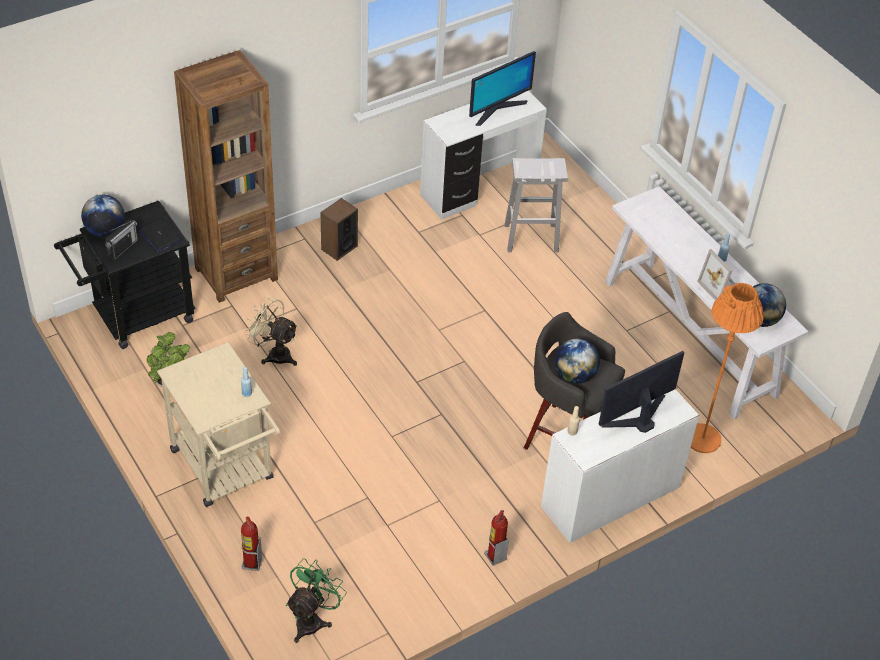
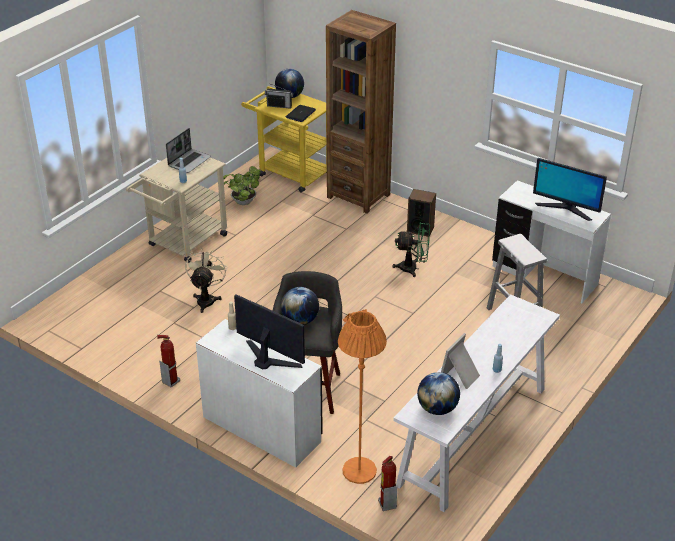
camera: 70 degrees right, 10 degrees down
(135, 317) = (289, 171): black cart -> yellow cart
(201, 374) = (189, 161): none -> laptop
(251, 563) = (113, 275): fire extinguisher -> fire extinguisher (387, 504)
(274, 354) = (297, 232): beige fan -> beige fan (206, 299)
(312, 619) = (79, 313): green fan -> green fan (413, 268)

